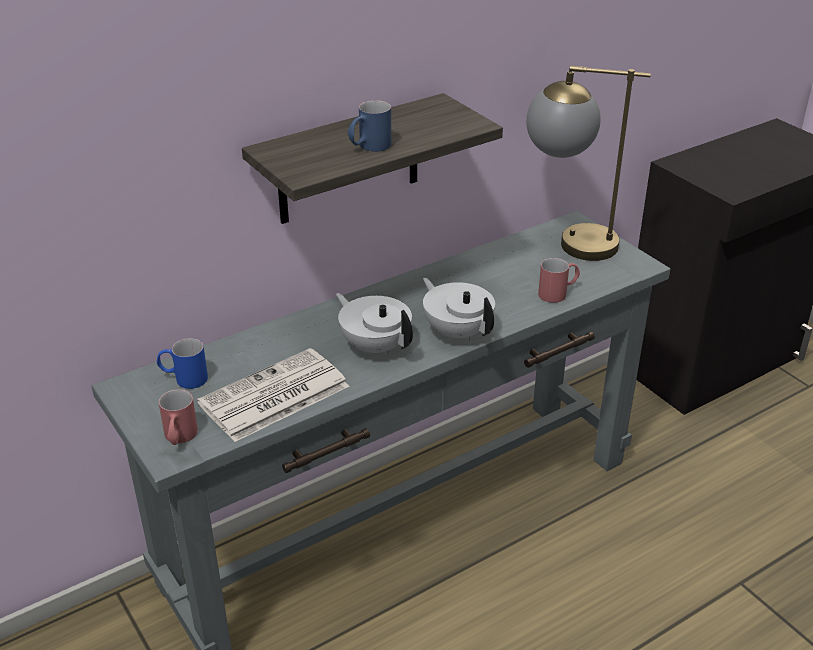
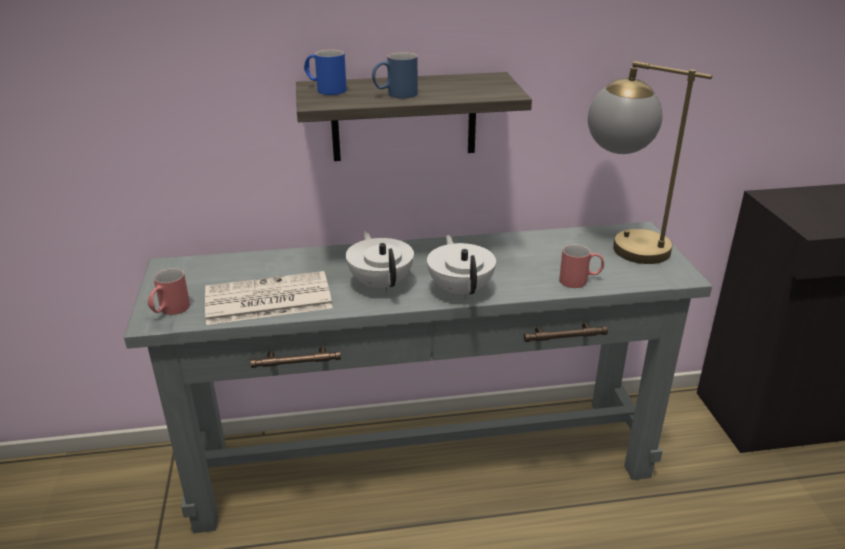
camera: 25 degrees right, 5 degrees down
(183, 379) = (214, 270): blue mug -> blue mug (325, 89)

